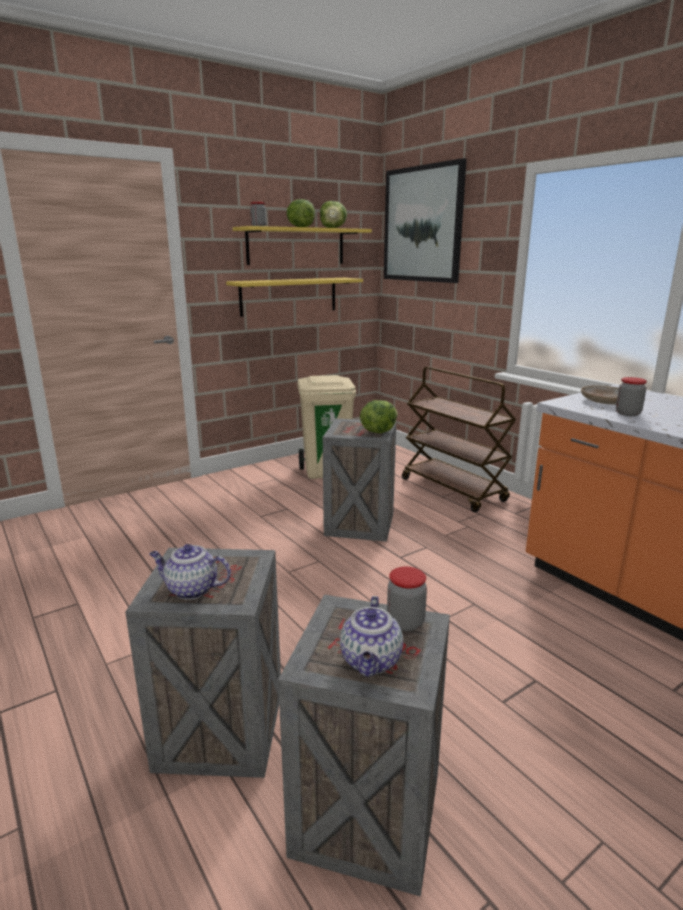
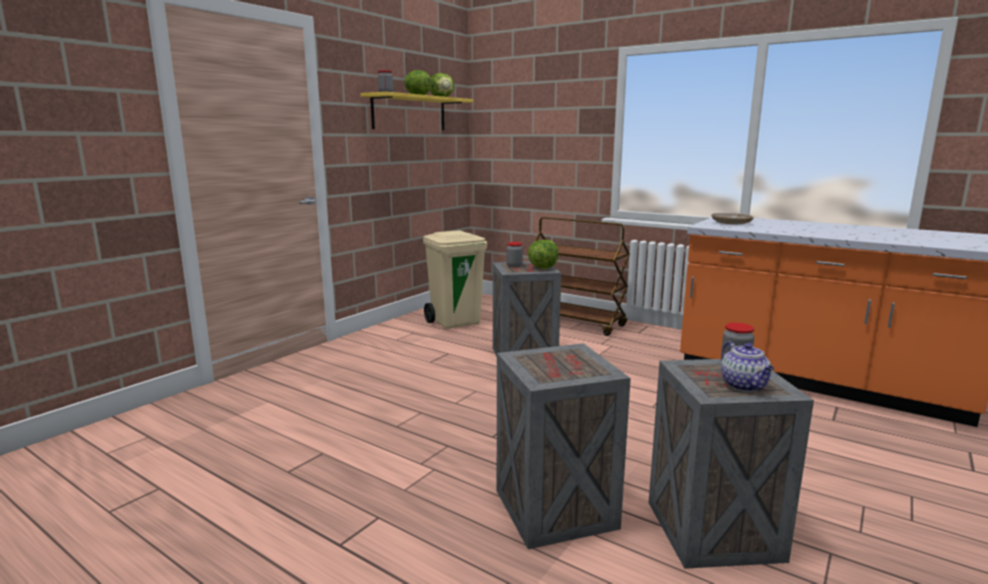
camera: 20 degrees left, 5 degrees down
(190, 590) = (560, 372): teapot -> none
(289, 296) = (404, 159): yellow shelf -> none
(422, 224) = (517, 96): picture -> none
(628, 413) = (757, 228): jar -> jar (514, 266)

